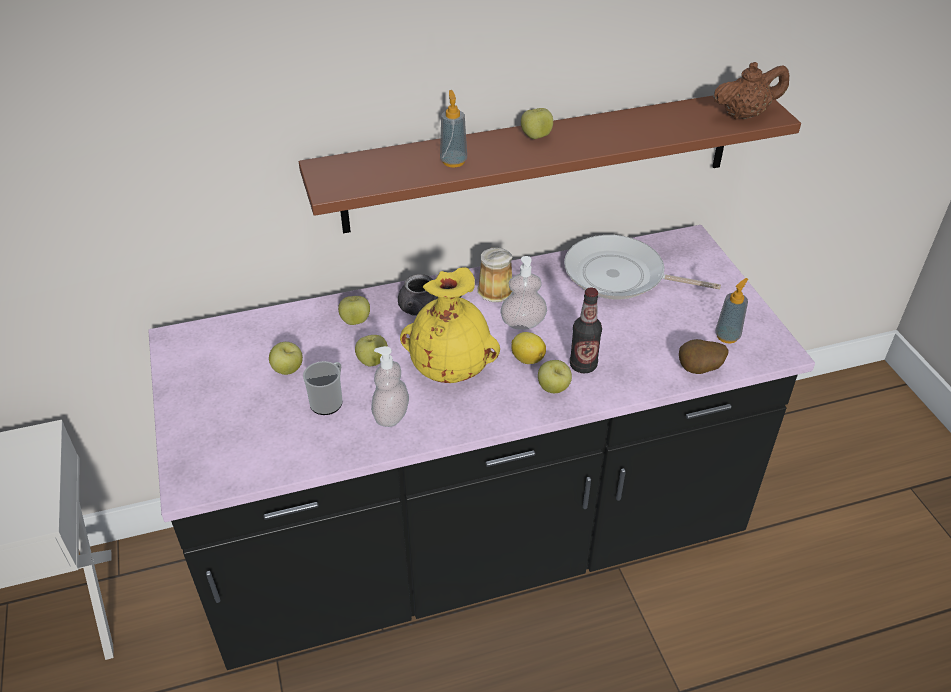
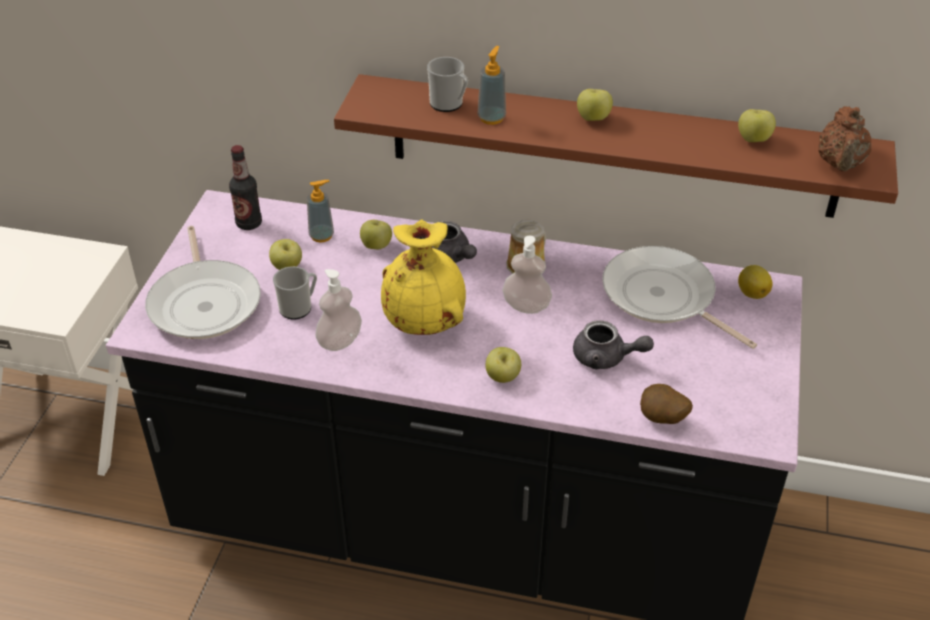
camera: 30 degrees right, 0 degrees up
(233, 432) = (205, 302): none -> frying pan
(372, 361) = (362, 288): apple -> apple (753, 140)
(406, 161) = (449, 104): none -> mug
(527, 358) = (501, 340): lemon -> lemon (752, 292)
(583, 365) = (549, 368): bottle -> bottle (249, 223)
(619, 340) = (606, 358): none -> grey teapot
(727, 336) = (723, 399): soap dispenser -> soap dispenser (321, 236)
(745, 115) = (839, 164): brown teapot -> brown teapot turned 90 degrees clockwise

